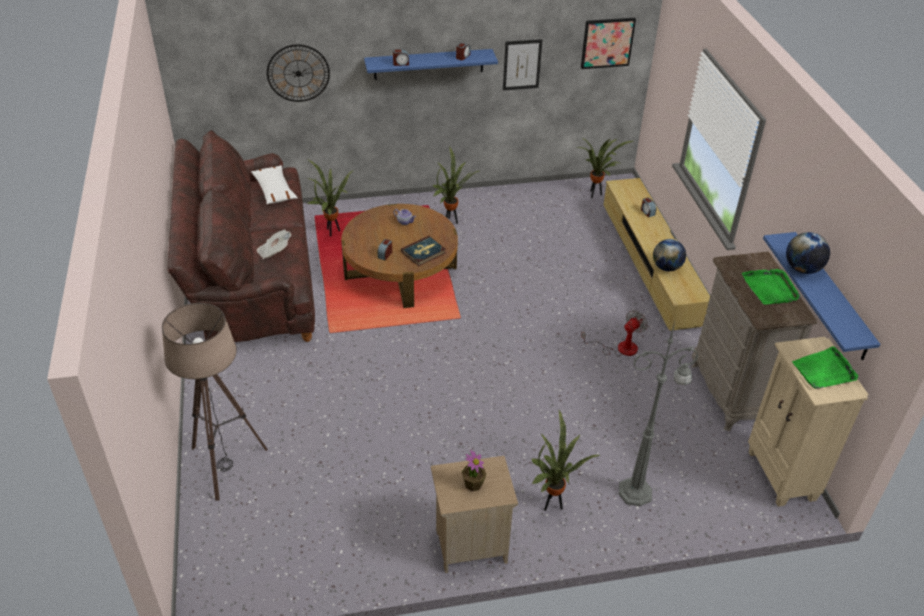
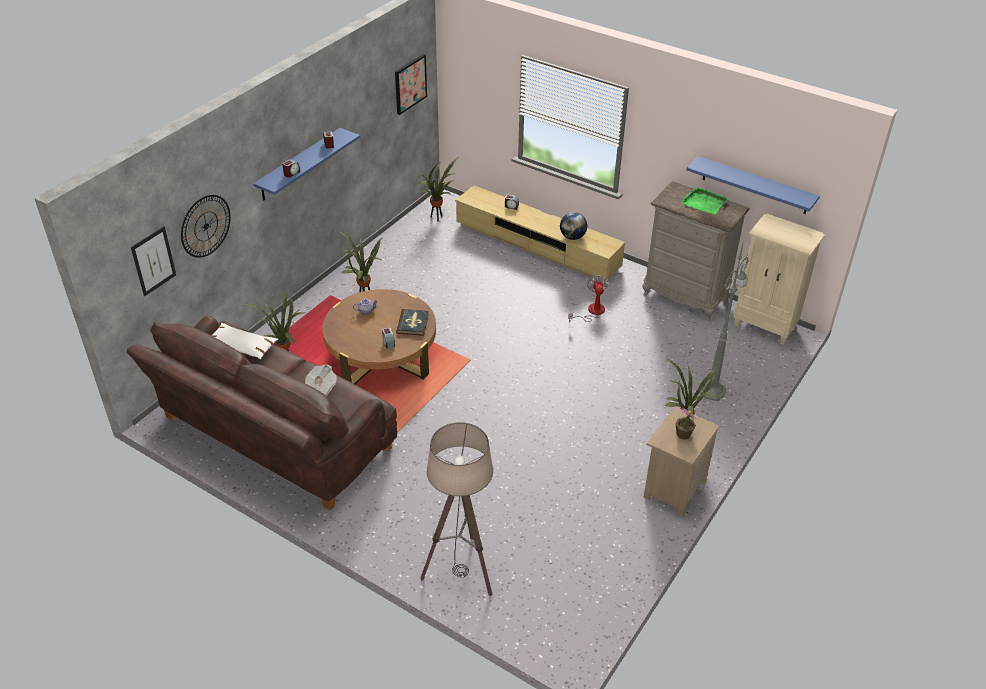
camera: 45 degrees left, 0 degrees up
(522, 64) = (360, 131): picture -> picture (153, 261)
(802, 269) = (732, 176): globe -> none
(824, 371) = (789, 233): green tray -> none

